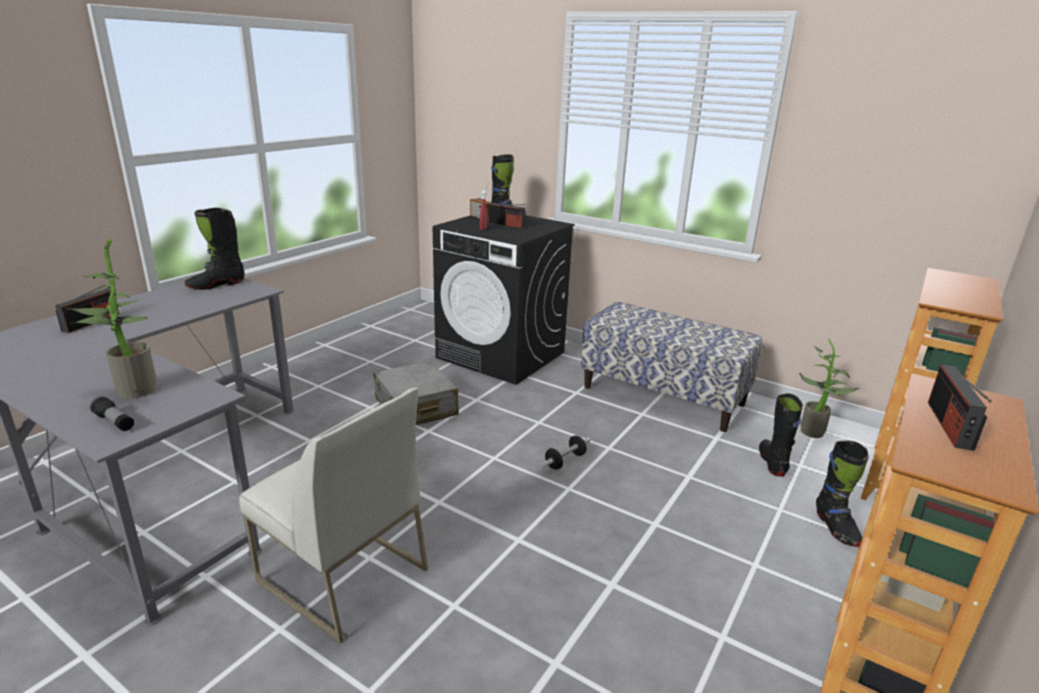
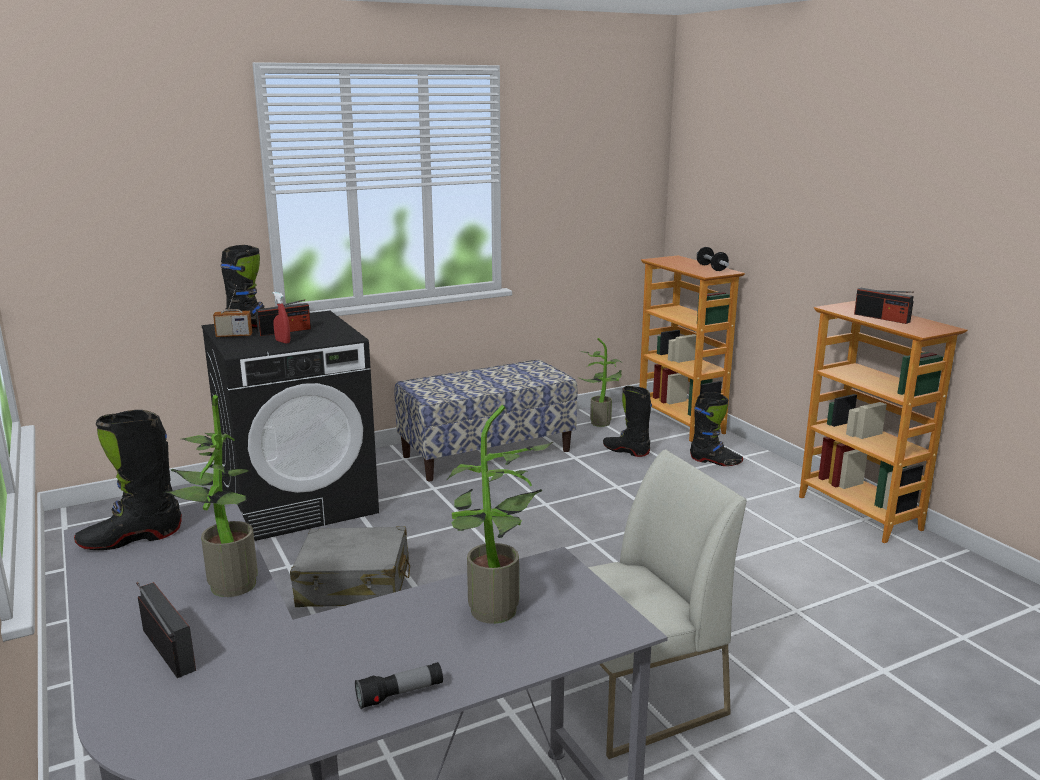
camera: 60 degrees left, 5 degrees down
(115, 422) = (579, 625): flashlight -> flashlight (400, 695)
(164, 316) = (225, 585): none -> potted plant
(216, 285) = (131, 539): black boot -> black boot turned 75 degrees clockwise
(565, 461) = (547, 530): dumbbell -> dumbbell (711, 268)

